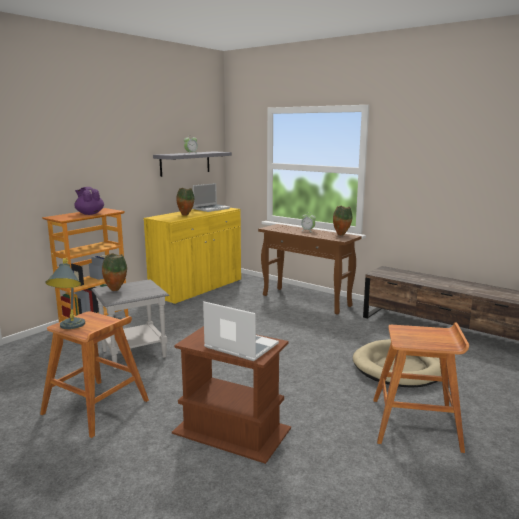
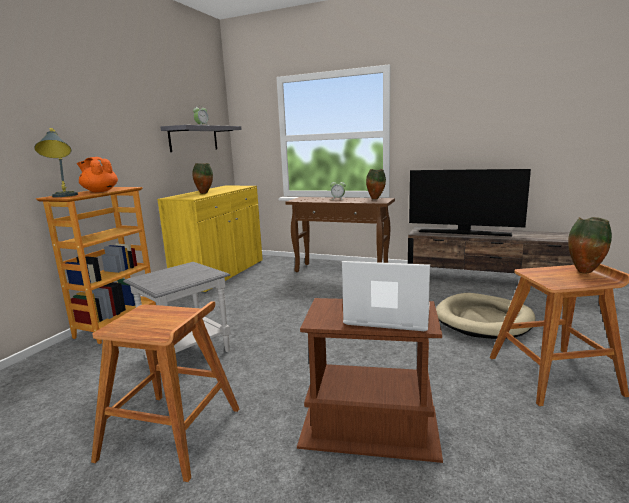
camera: 15 degrees left, 0 degrees up
(70, 328) = (130, 329): grey table lamp -> grey table lamp (63, 196)
(89, 214) = (100, 191): purple teapot -> orange teapot
(116, 290) = (159, 277): vase -> vase (584, 272)
(211, 209) = (226, 187): laptop -> none
(422, 279) = (464, 233): none -> television

